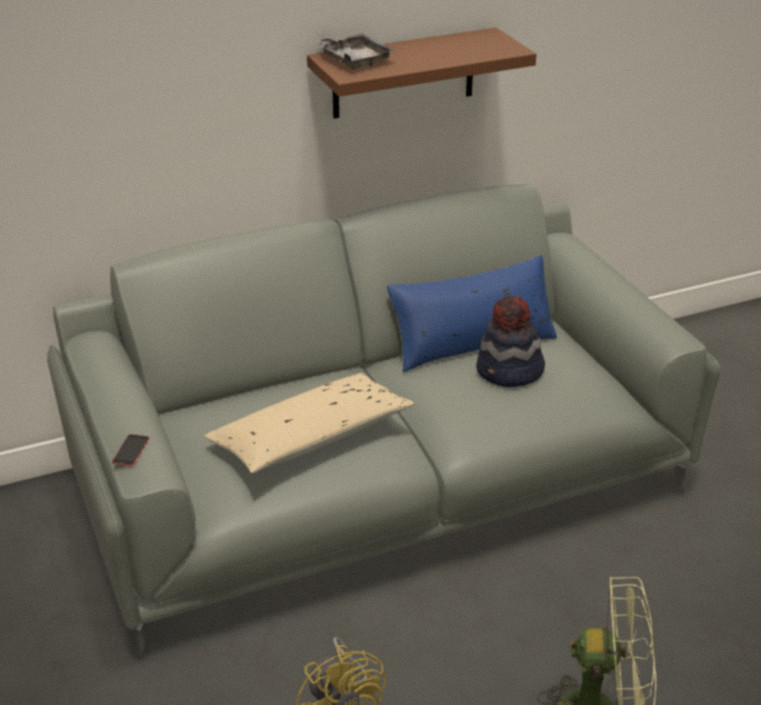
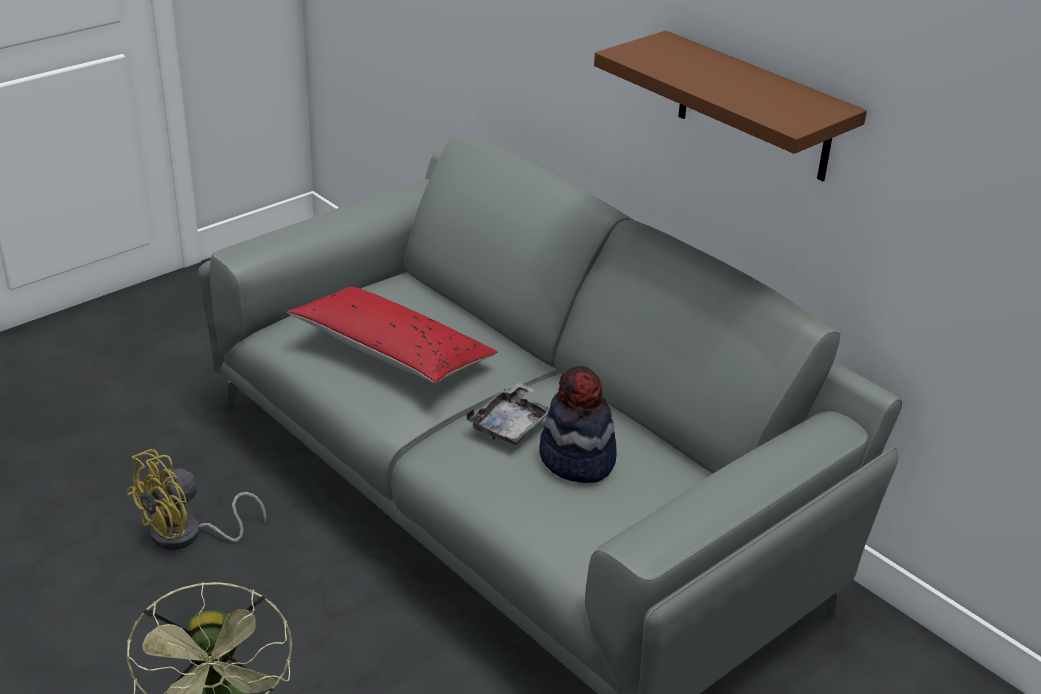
camera: 70 degrees right, 0 degrees up
(131, 450) = (267, 236): phone -> none
(311, 438) = (392, 352): beige pillow -> red pillow
(354, 60) = (670, 50): grey tray -> grey tray (511, 425)
(472, 344) = (626, 428): blue pillow -> none

